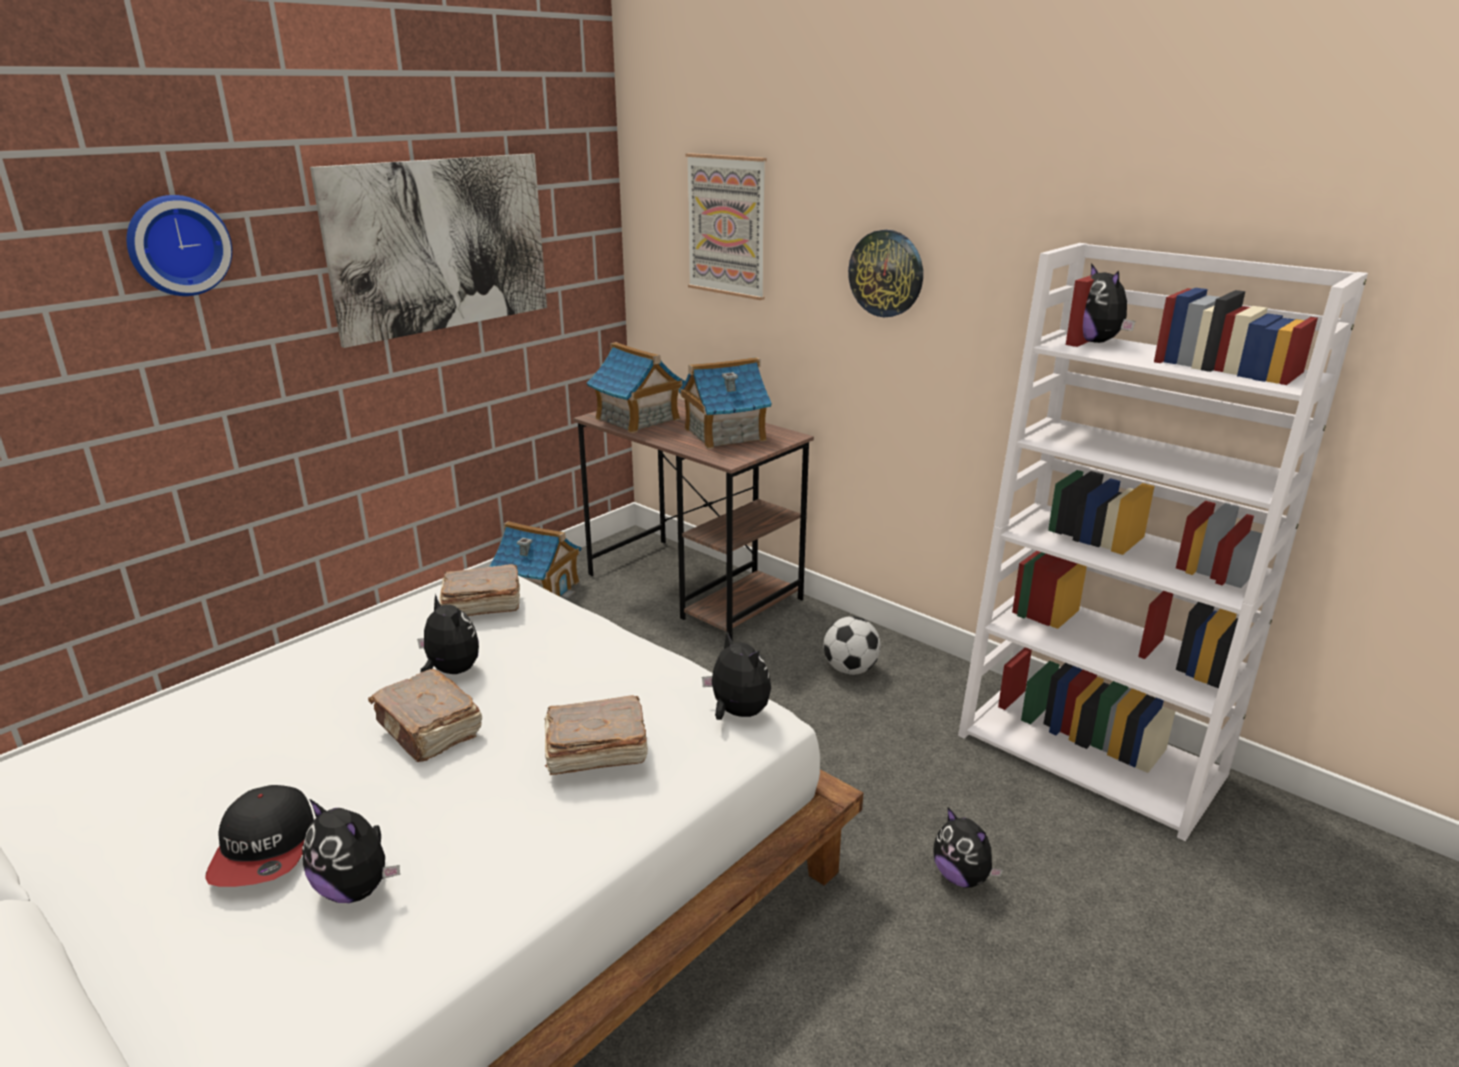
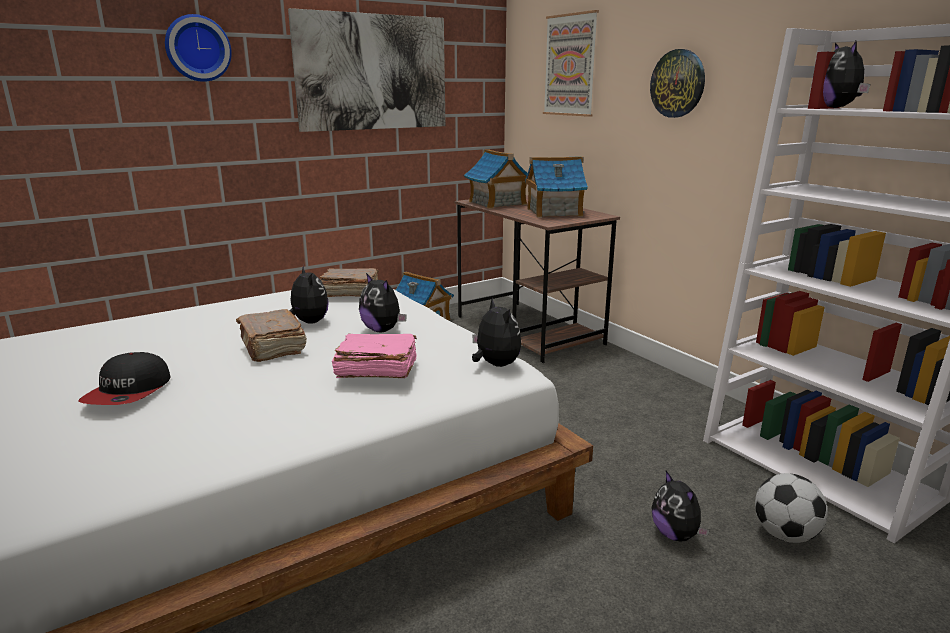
camera: 15 degrees right, 5 degrees down
(356, 888) = (170, 421): plush toy -> plush toy (383, 330)
(594, 751) = (375, 370): brown book -> pink book
(849, 670) = (627, 389): football -> football (784, 535)

